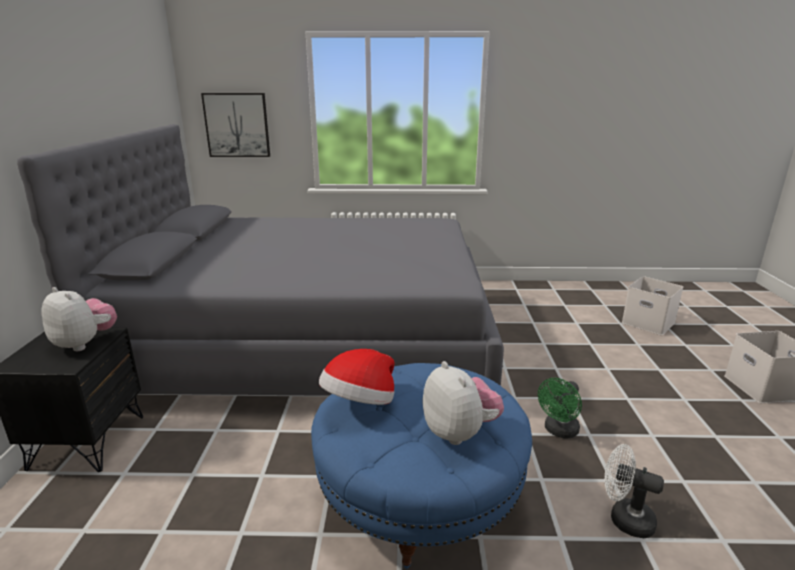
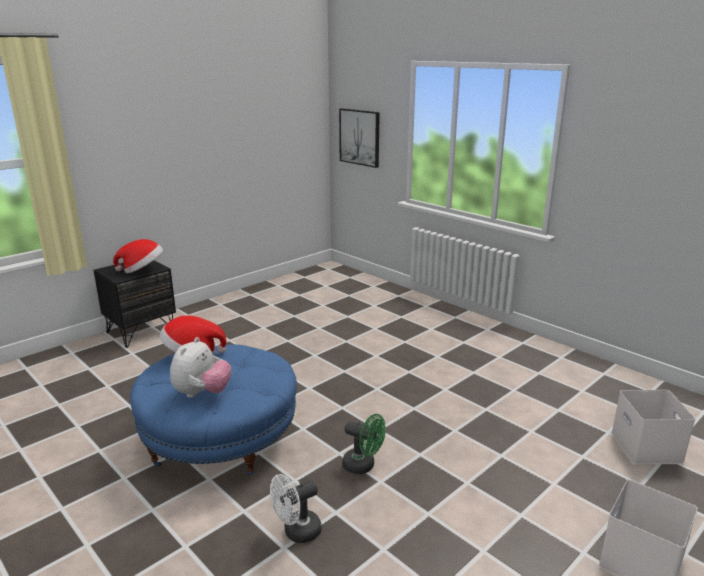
camera: 45 degrees right, 0 degrees up
(85, 343) = (142, 270): plush toy -> hat
(312, 342) = (318, 328): grey bed -> none
(559, 431) = (363, 466): green fan -> green fan turned 150 degrees counterclockwise
(624, 518) = (297, 532): white fan -> white fan turned 105 degrees counterclockwise

